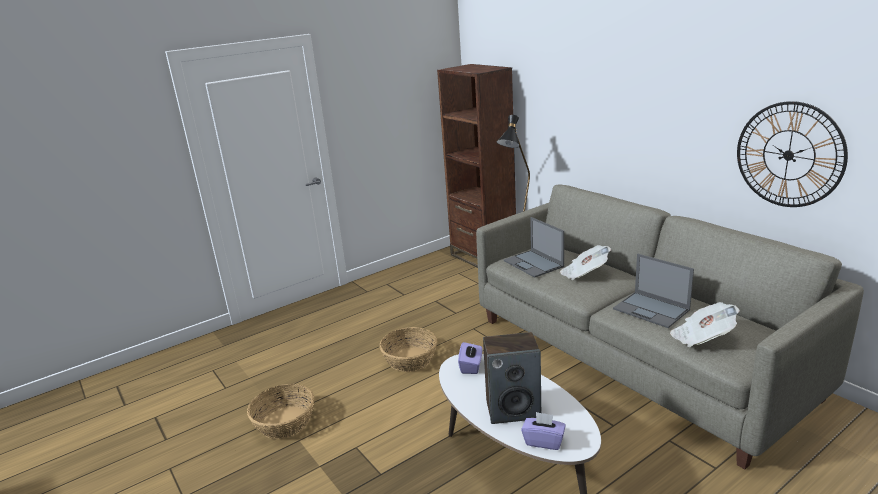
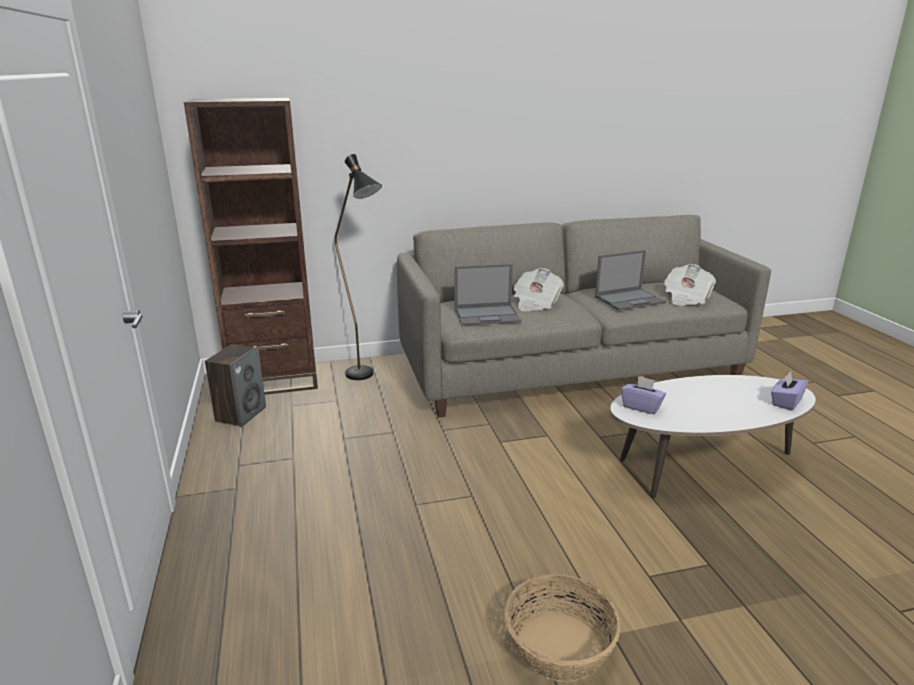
camera: 70 degrees left, 0 degrees up
(410, 359) = (474, 490): basket -> none
(513, 409) = (732, 404): speaker -> speaker (241, 414)
(788, 155) = (629, 148): wall clock -> none

